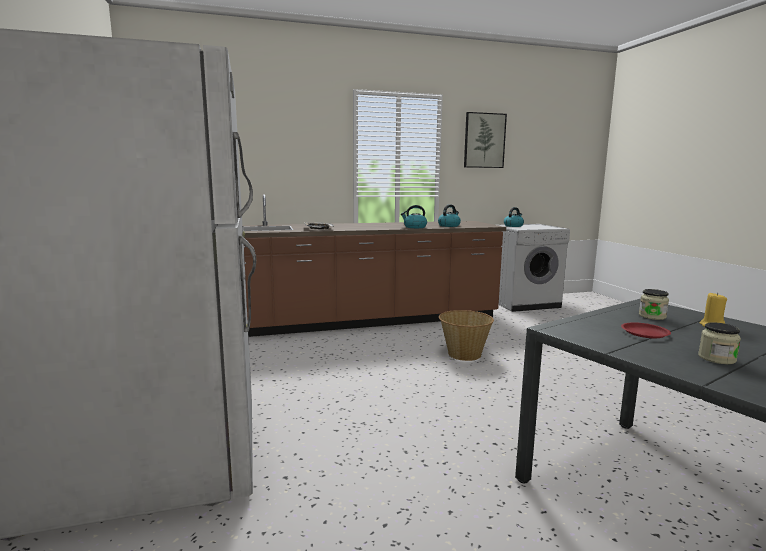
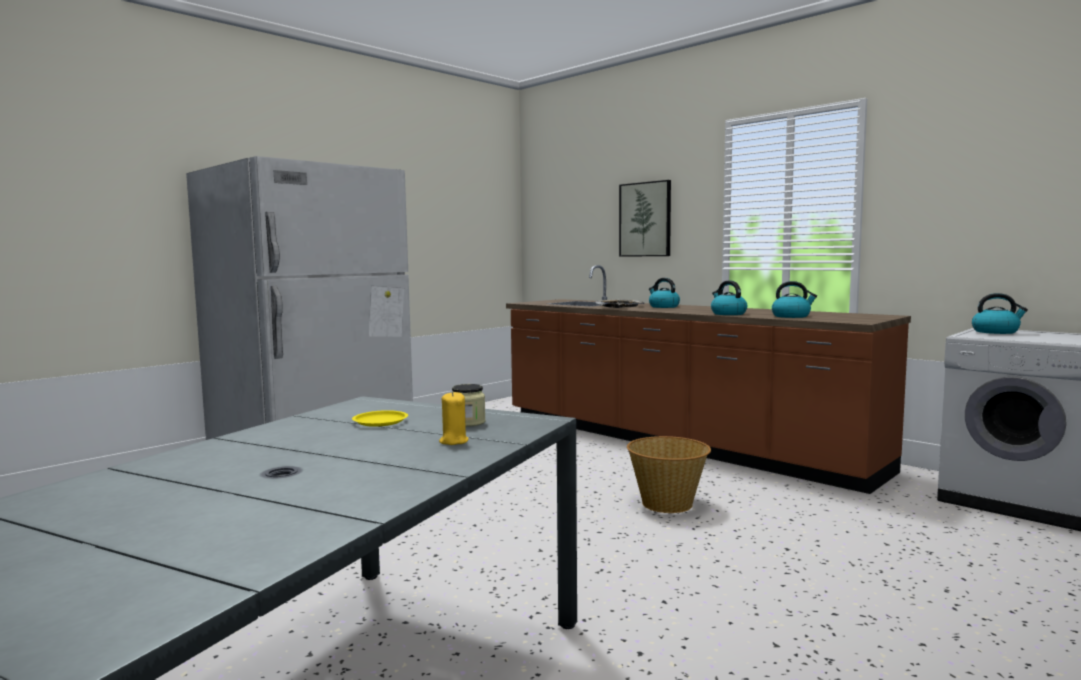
camera: 60 degrees right, 5 degrees down
(341, 226) = (663, 307): none -> kettle
(484, 140) = (957, 164): picture -> picture (645, 219)
(645, 333) = (380, 422): red plate -> yellow plate
(716, 358) = (302, 441): jar -> none

